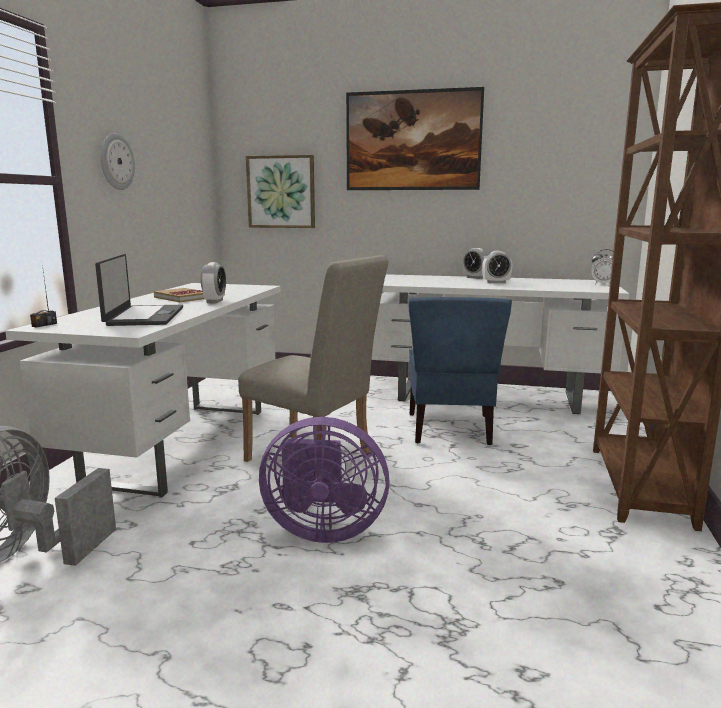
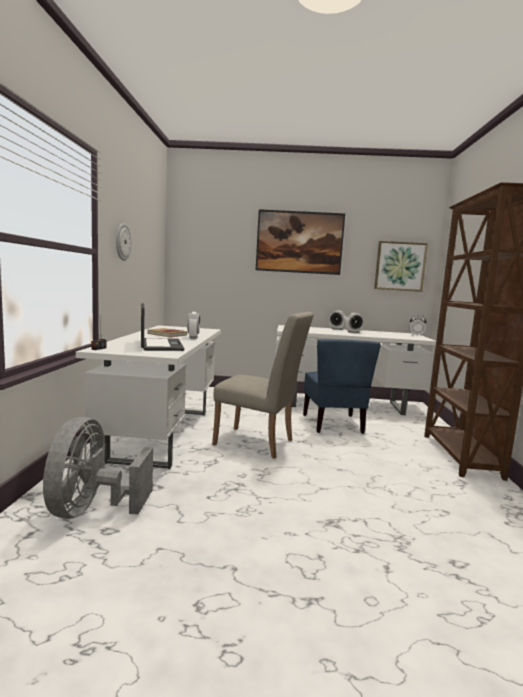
camera: 10 degrees left, 5 degrees down
(281, 192) = (211, 268): picture -> picture (400, 266)
(322, 529) = (289, 486): purple fan -> none

